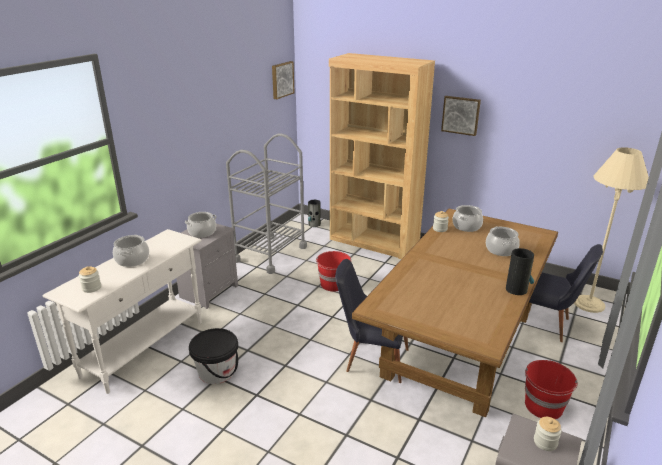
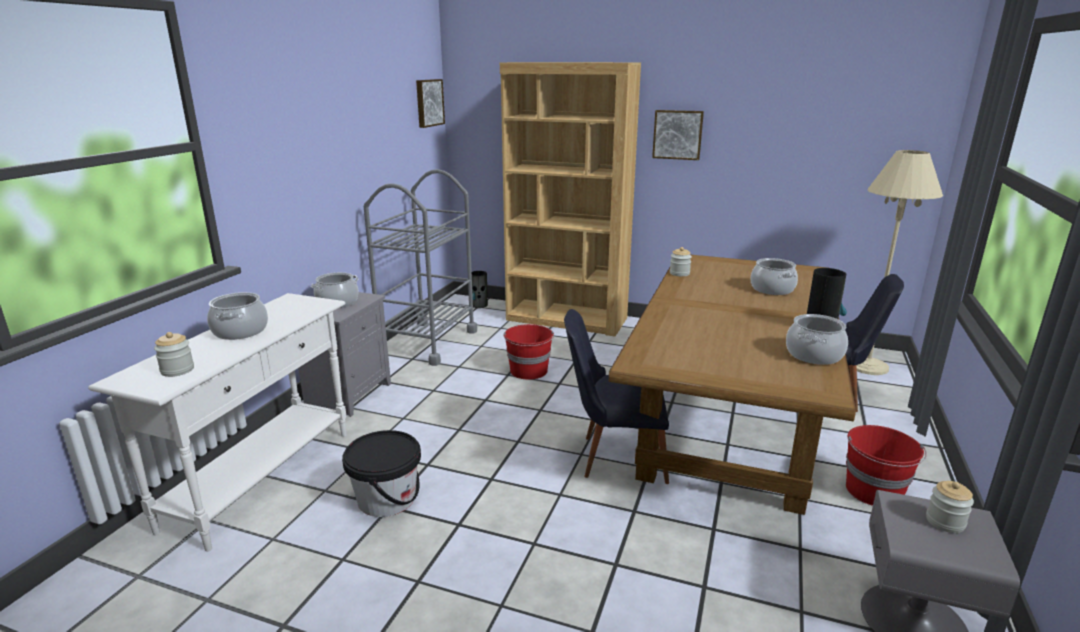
camera: 10 degrees left, 5 degrees down
(466, 226) = (712, 269): cooking pot -> cooking pot (813, 355)

